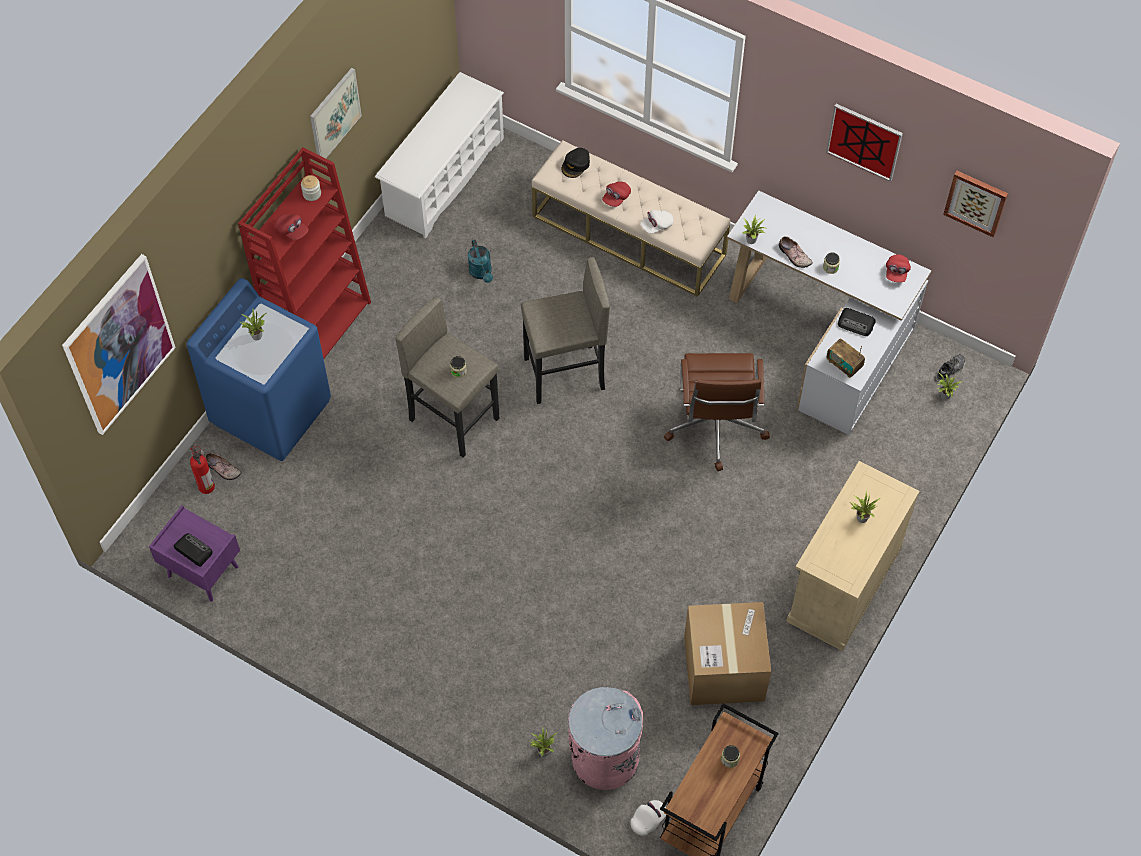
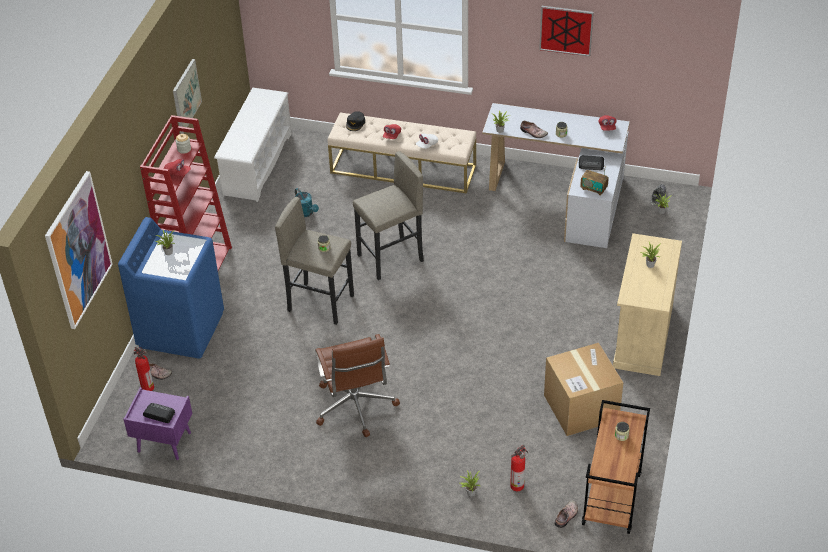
camera: 15 degrees left, 15 degrees down
(604, 758) = (518, 485): pink trash can -> fire extinguisher
(648, 820) = (567, 516): white cap -> shoe
(715, 428) = (512, 266): brown office chair -> brown office chair (355, 407)
(976, 202) = (654, 50): picture -> none

